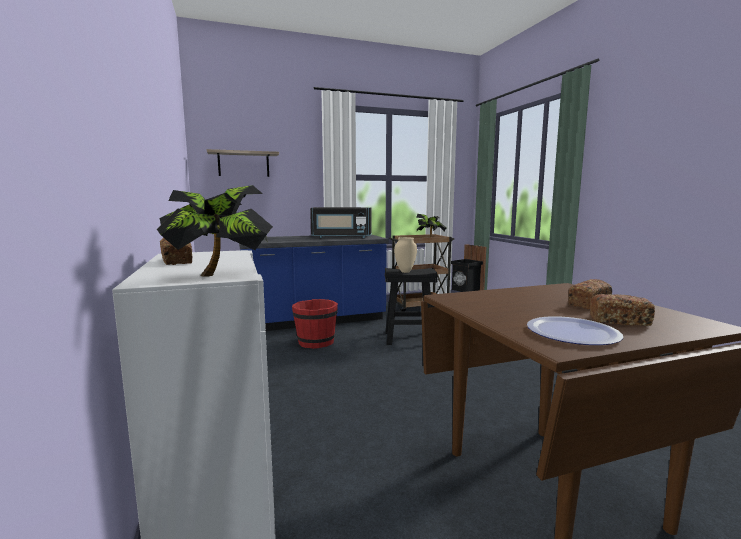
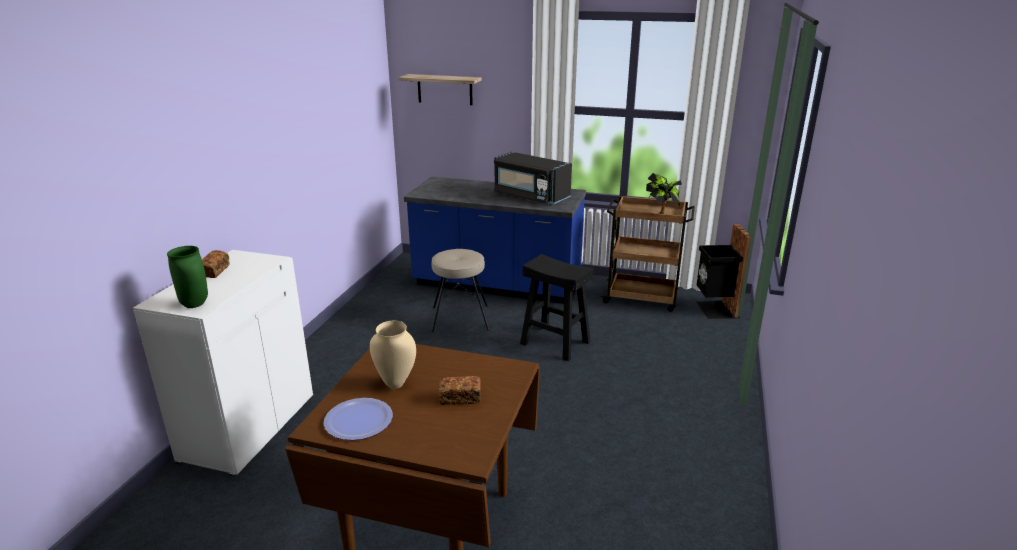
camera: 35 degrees right, 15 degrees up
(221, 275) = (196, 304): potted plant -> green vase
(316, 342) = (460, 318): red bucket -> beige stool
(405, 271) = (549, 267): beige vase -> beige vase (396, 383)
(619, 321) = (421, 424): bread -> none

